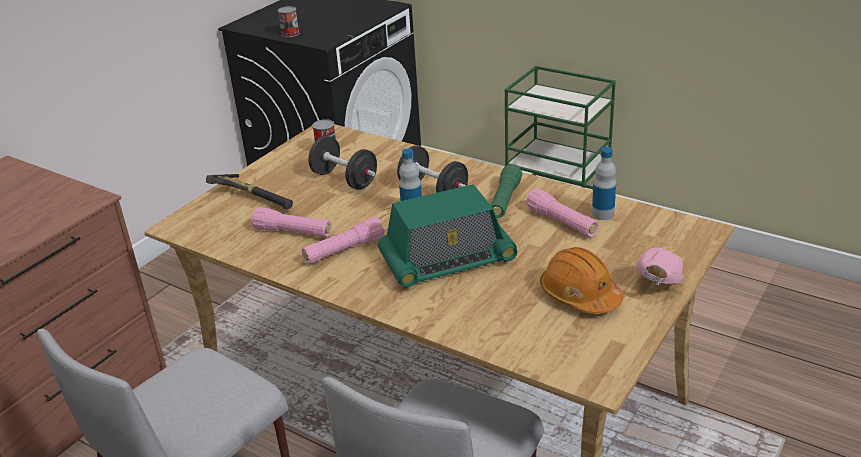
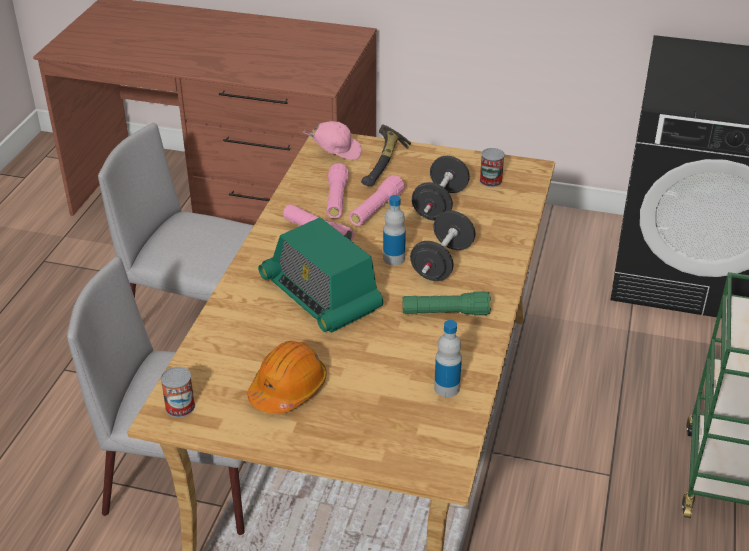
camera: 70 degrees right, 5 degrees up
(290, 34) = (670, 77): can -> can (180, 407)
(561, 222) = (417, 359): pink flashlight -> pink flashlight (376, 209)
(657, 285) = (321, 442): pink cap -> pink cap (336, 152)

